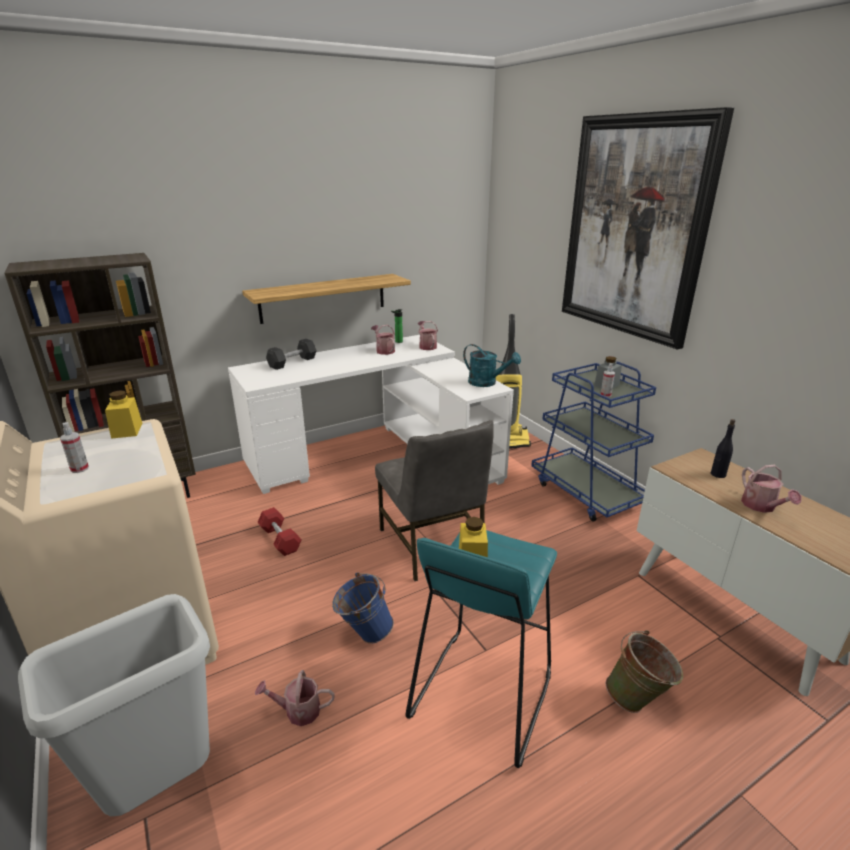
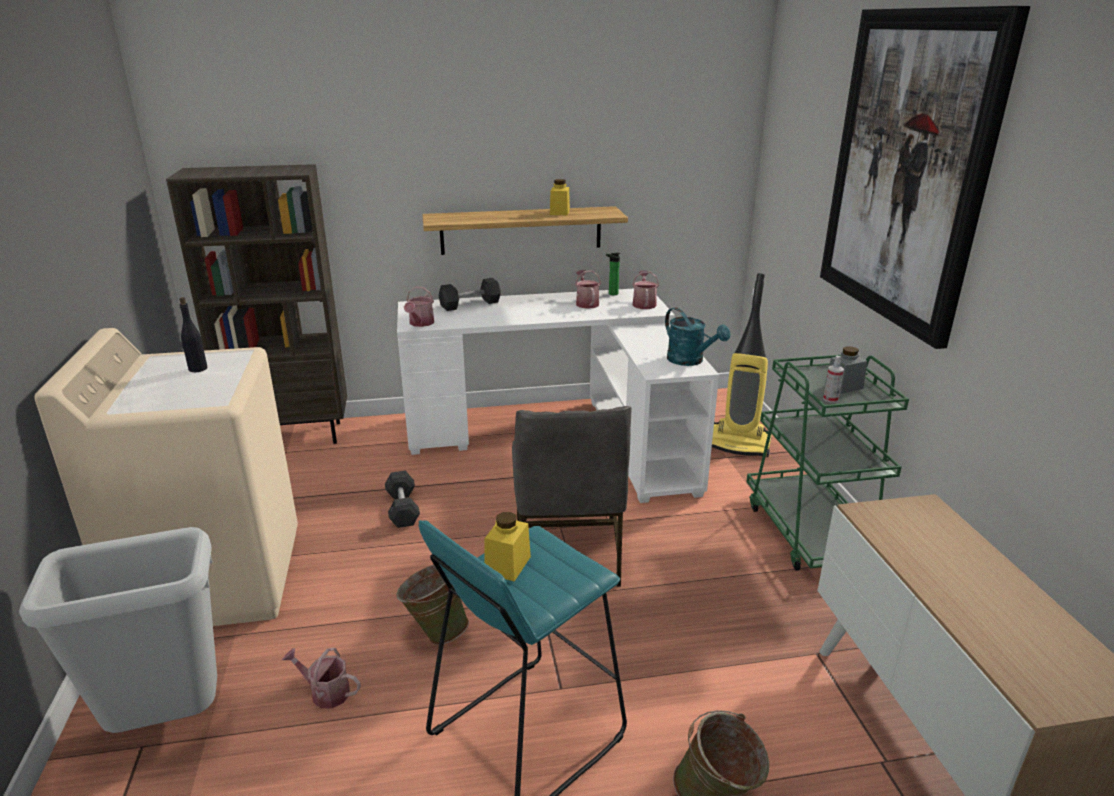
camera: 20 degrees right, 0 degrees up
(79, 469) = (160, 386): spray bottle -> none
(127, 430) = (226, 355): yellow jar -> yellow jar (559, 212)
(280, 539) = (402, 508): red dumbbell -> grey dumbbell
(364, 633) = (435, 632): blue bucket -> green bucket
(586, 492) = (810, 531): blue cart -> green cart
(718, 474) = (928, 534): black bottle -> black bottle (197, 369)
(761, 506) = (958, 589): watering can -> watering can (420, 323)

